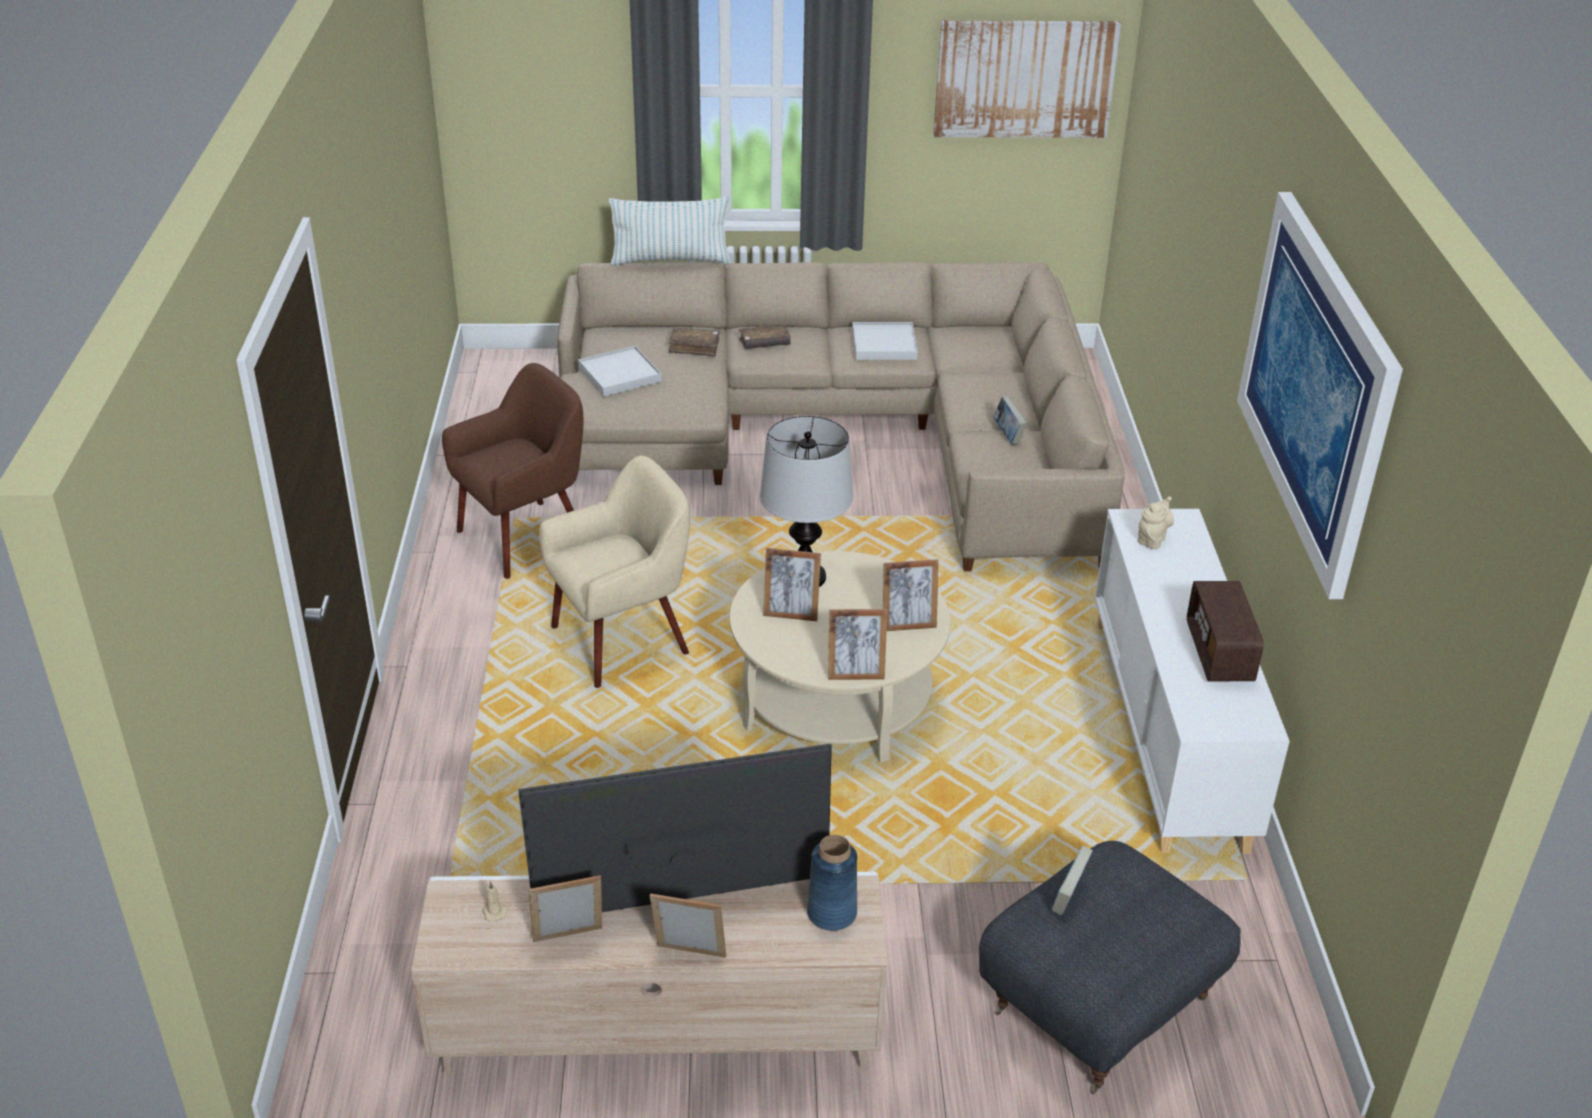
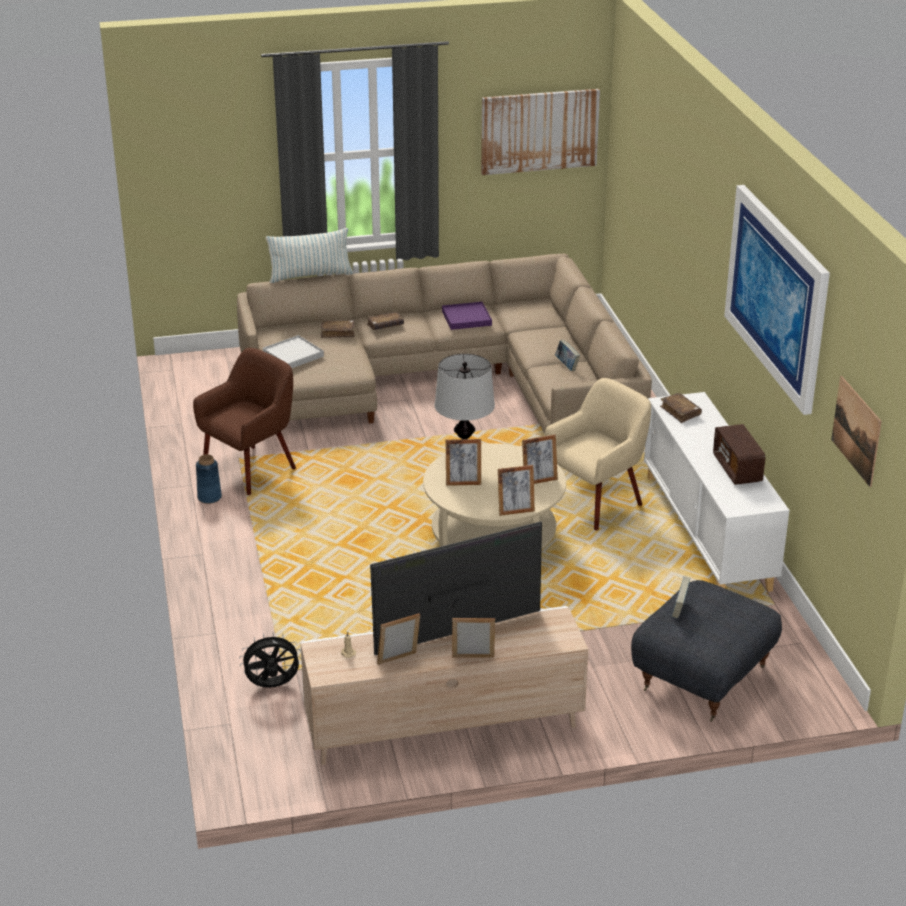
camera: 10 degrees left, 5 degrees down
(421, 913) = (272, 686): none -> black fan
(622, 641) = (341, 523): beige armchair -> beige armchair (595, 503)
(831, 913) = (548, 628): blue vase -> blue vase (209, 497)
(884, 344) = (466, 318): white tray -> purple tray
(1152, 539) = (680, 412): beige teapot -> brown book
(1409, 656) = (856, 430): none -> picture

